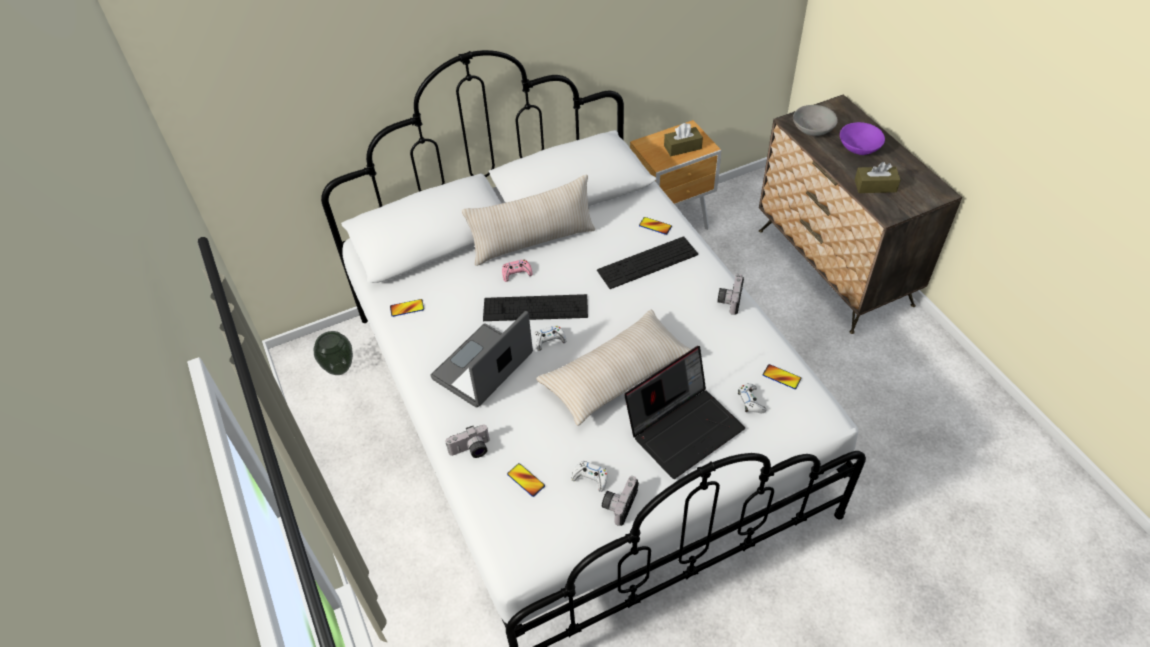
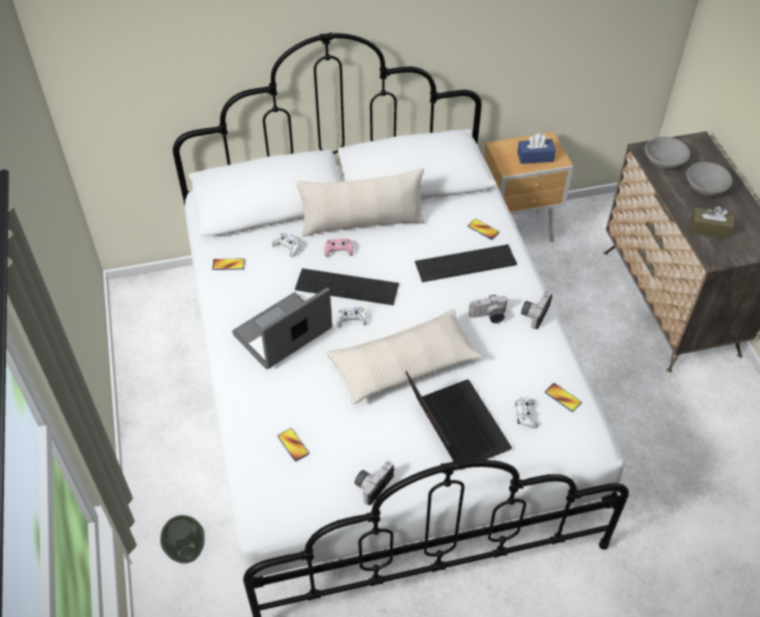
camera: 10 degrees right, 0 degrees up
(339, 369) = (167, 310): vase -> vase (187, 553)
(471, 450) = (251, 407): camera -> camera (489, 317)
(590, 478) = (353, 455): white game controller -> white game controller (287, 247)
(682, 147) = (535, 157): brown tissue box -> blue tissue box
(684, 427) = (455, 427): laptop -> laptop turned 90 degrees counterclockwise
(859, 148) = (705, 188): purple bowl -> grey bowl

